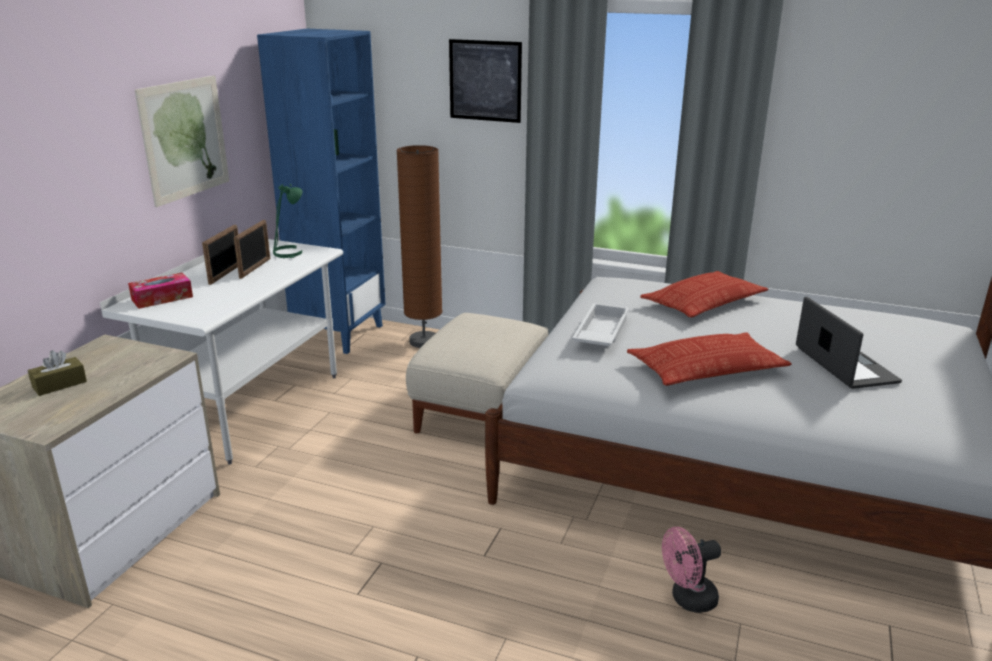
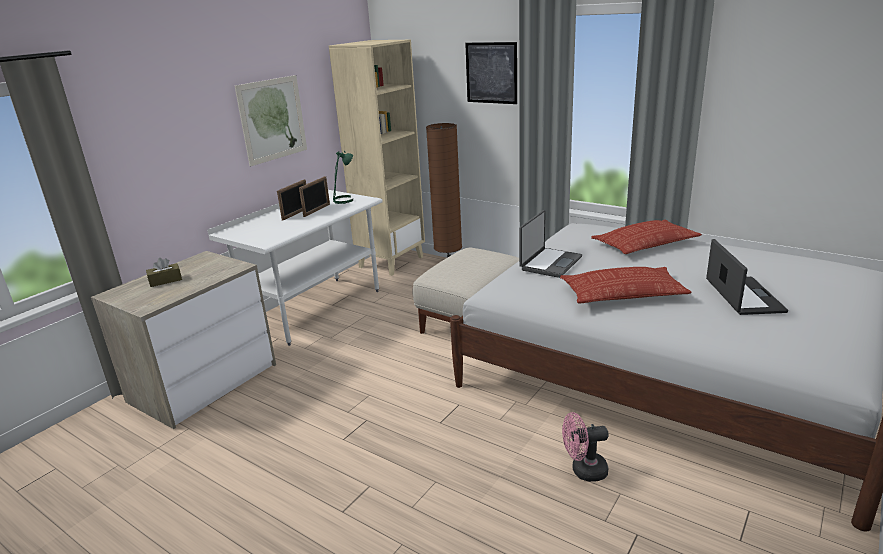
camera: 15 degrees right, 0 degrees up
(162, 298) = (248, 228): tissue box -> none
(339, 334) = (391, 262): blue bookcase -> beige bookcase
(599, 333) = (550, 263): white tray -> laptop

